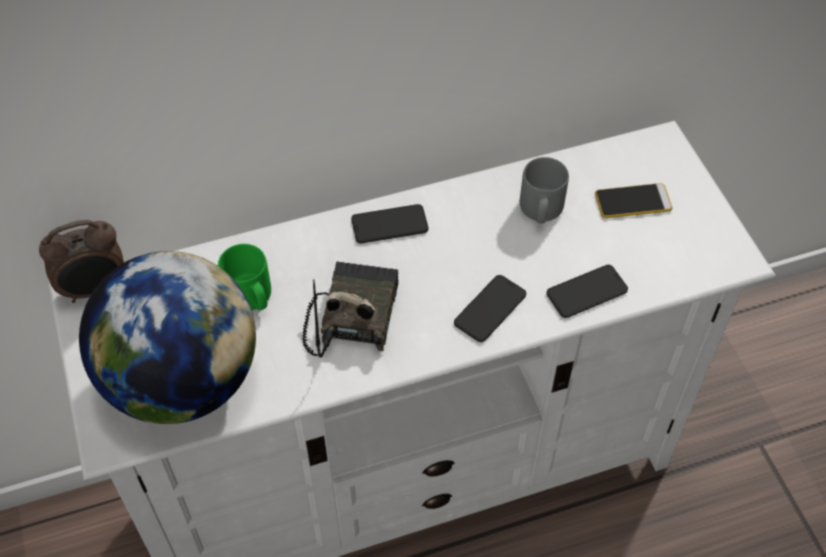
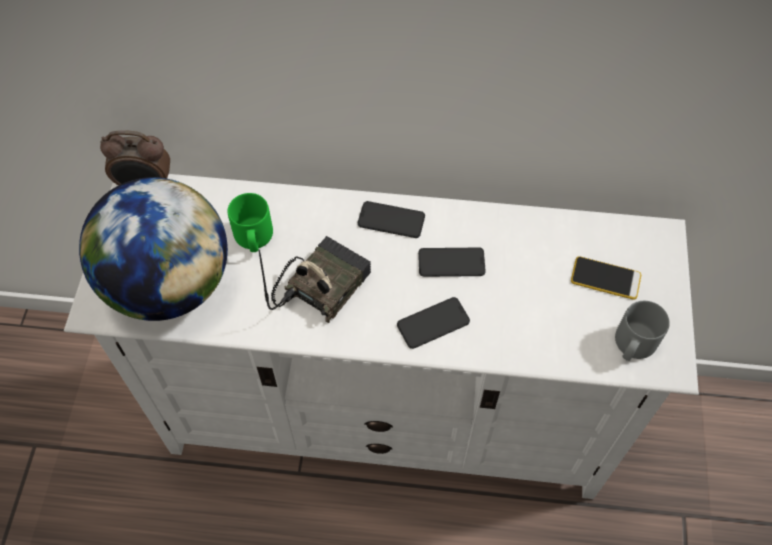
camera: 25 degrees right, 5 degrees up
(540, 210) = (521, 255): grey mug -> grey mug (633, 345)
(587, 292) = (521, 341): phone -> phone (451, 262)

